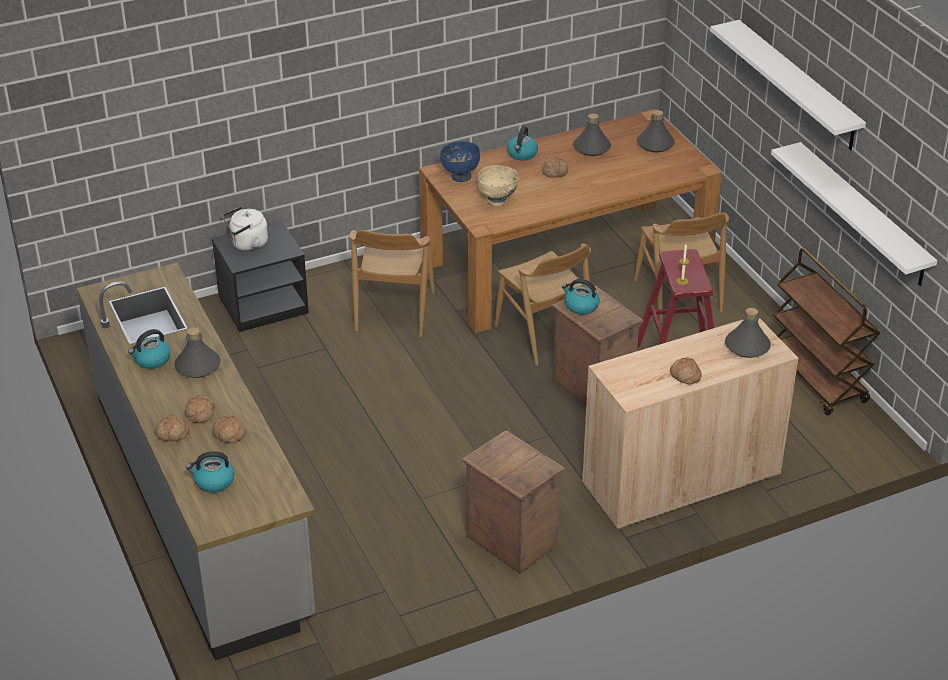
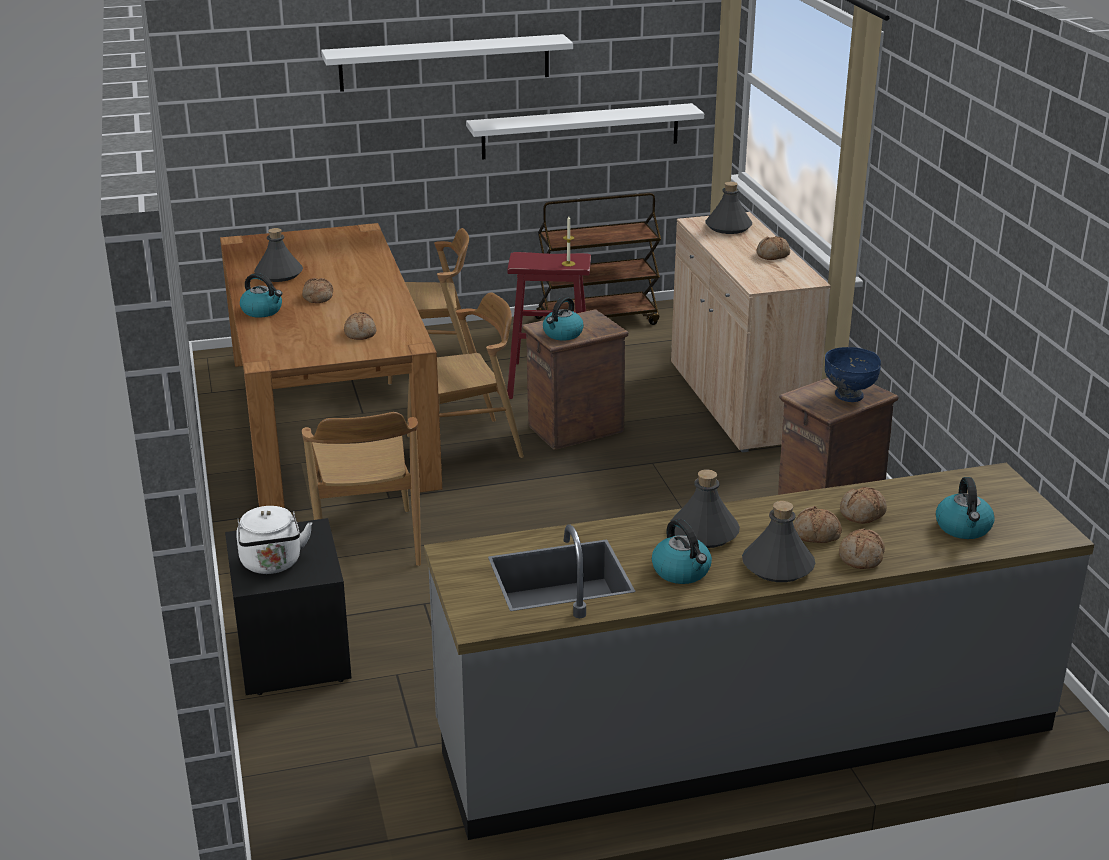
camera: 80 degrees left, 10 degrees down
(394, 311) = (366, 542): brown chair -> brown chair turned 60 degrees clockwise
(460, 176) = (287, 349): blue bowl -> blue bowl (849, 396)
(497, 201) = (360, 333): beige bowl -> bread
(655, 144) = (297, 244): grey bottle -> grey bottle (778, 566)

